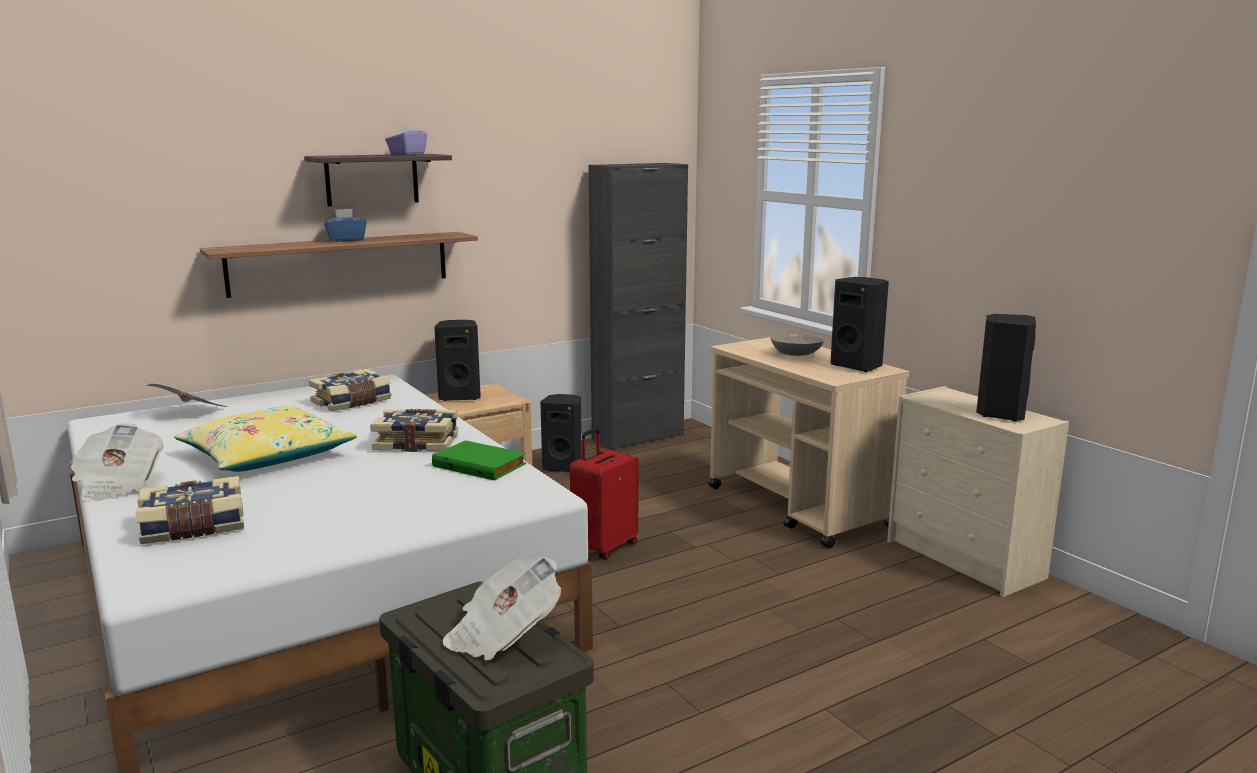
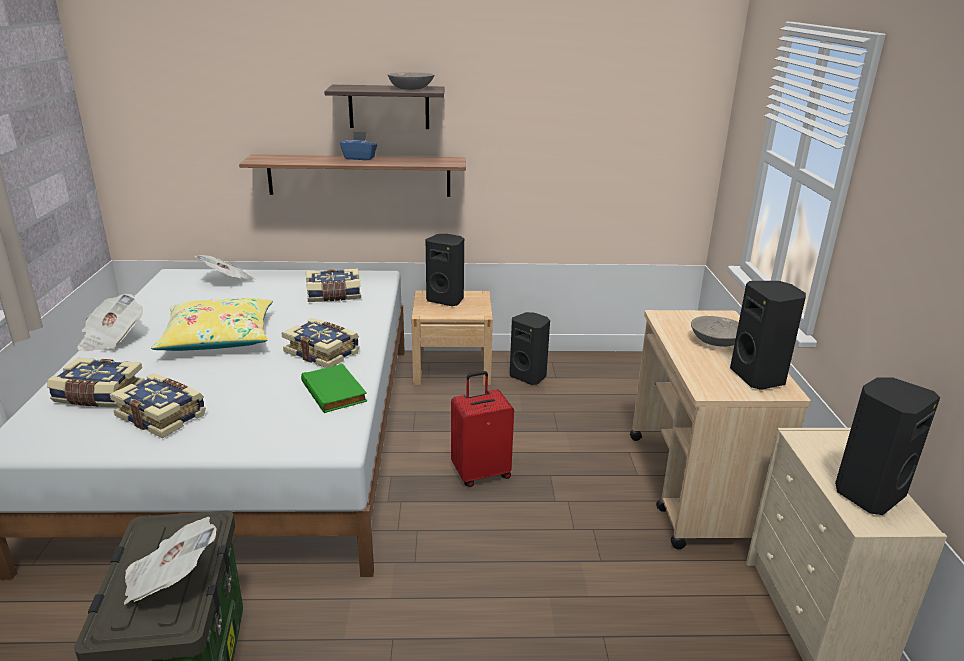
camera: 30 degrees right, 10 degrees up
(311, 522) = (163, 415): none -> book
(407, 154) = (411, 88): purple tissue box -> grey bowl
(637, 437) = (620, 361): black cabinet -> none

